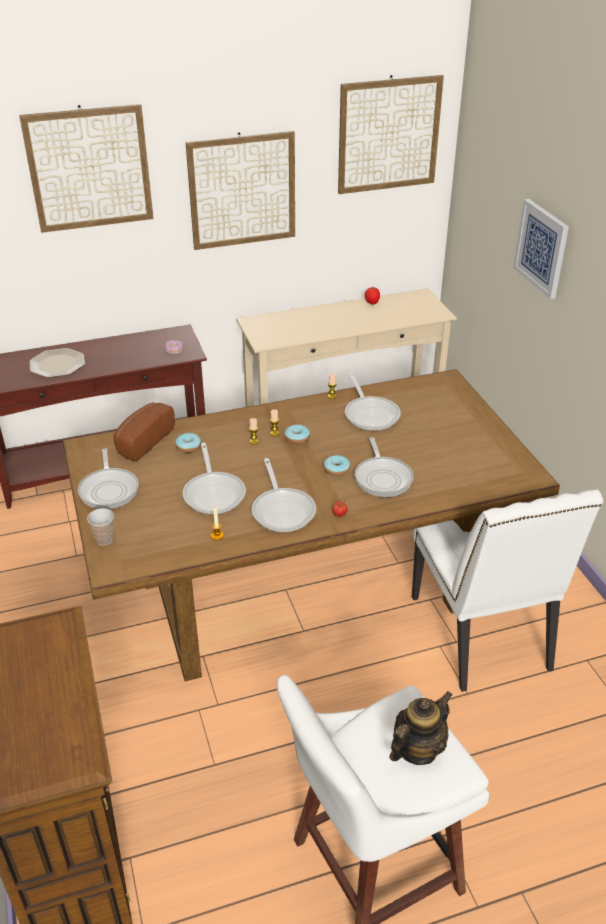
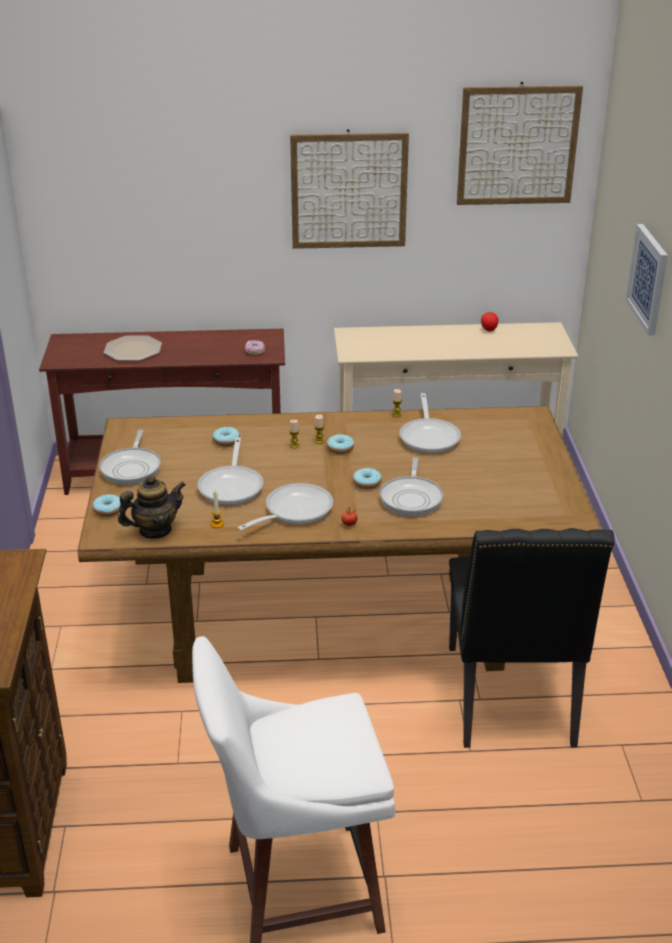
camera: 15 degrees right, 5 degrees down
(89, 166) = (189, 151): picture -> none
(104, 539) = (108, 510): cup -> donut
(142, 441) = (183, 430): bread -> none
(283, 509) = (293, 511): frying pan -> frying pan turned 135 degrees counterclockwise
(417, 749) = (333, 746): teapot -> teapot (155, 530)
(479, 631) = (509, 694): white chair -> black chair

